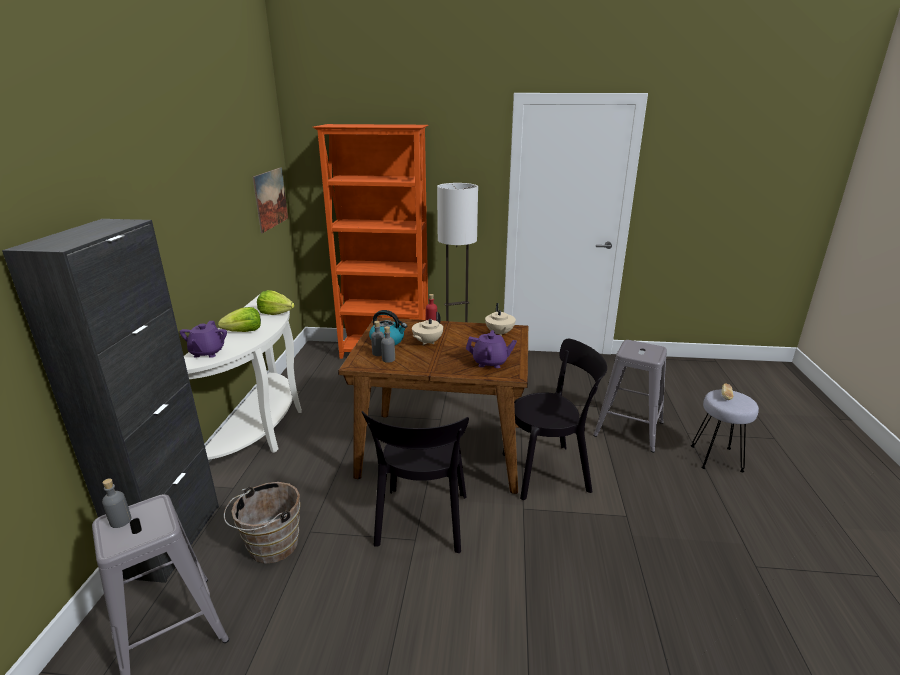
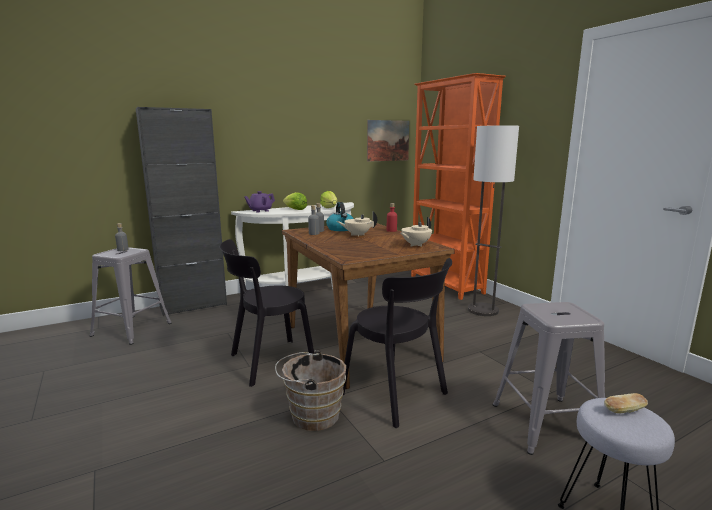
camera: 55 degrees right, 10 degrees down
(269, 547) = (206, 327): brown bucket -> brown bucket (311, 415)
(490, 362) = (356, 251): purple teapot -> none

